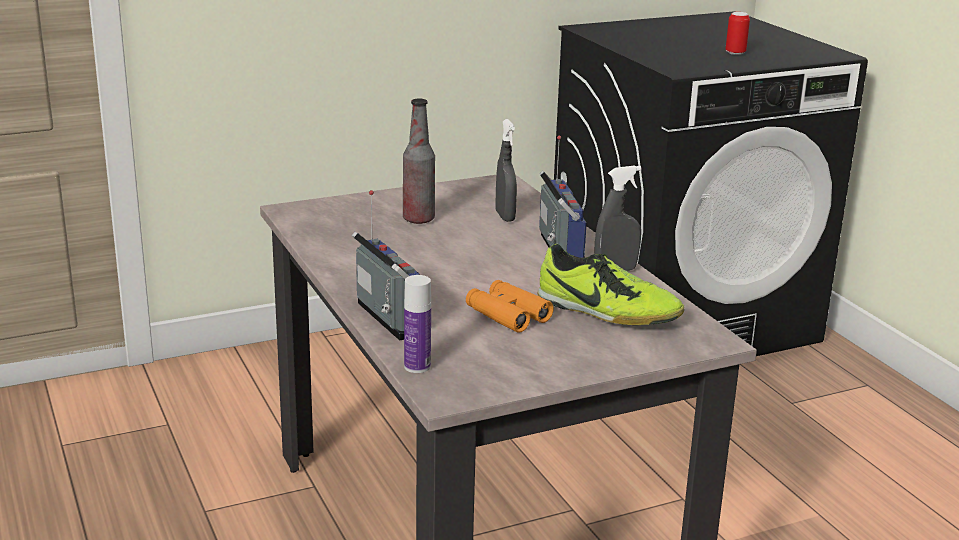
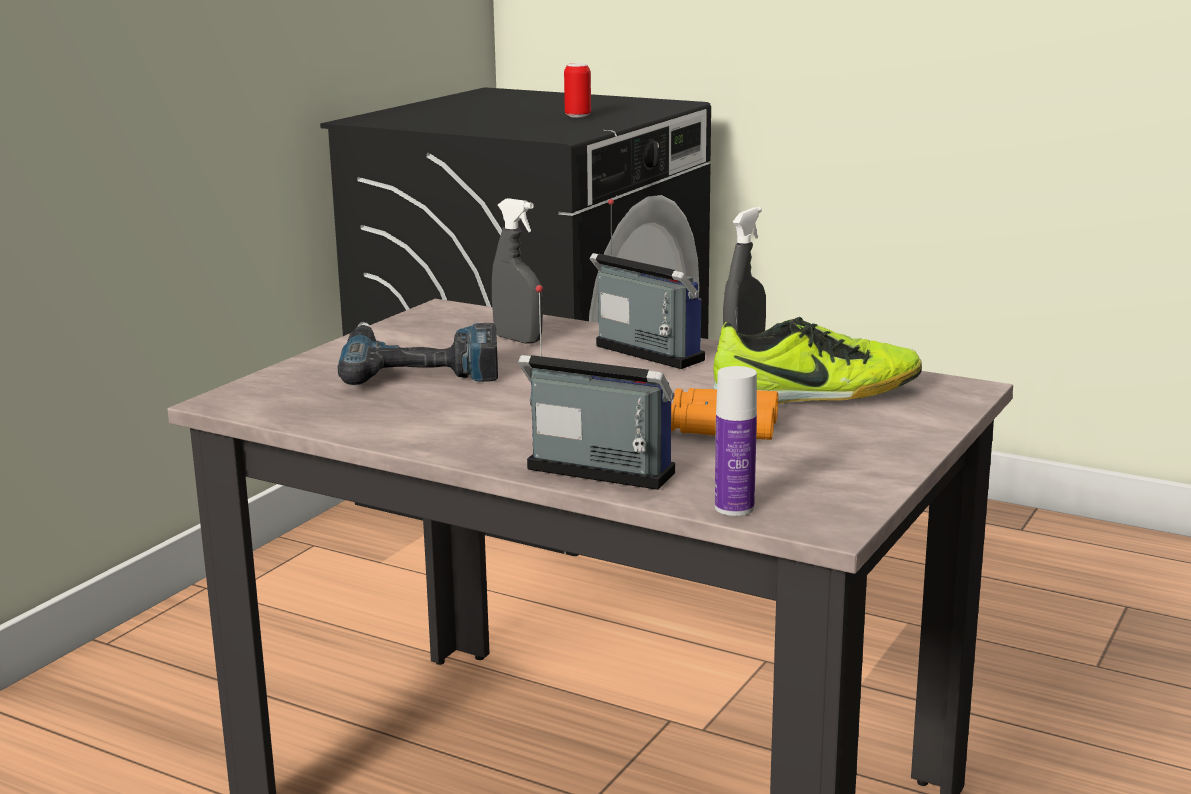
camera: 35 degrees left, 5 degrees down
(418, 219) = (420, 368): bottle -> power drill

